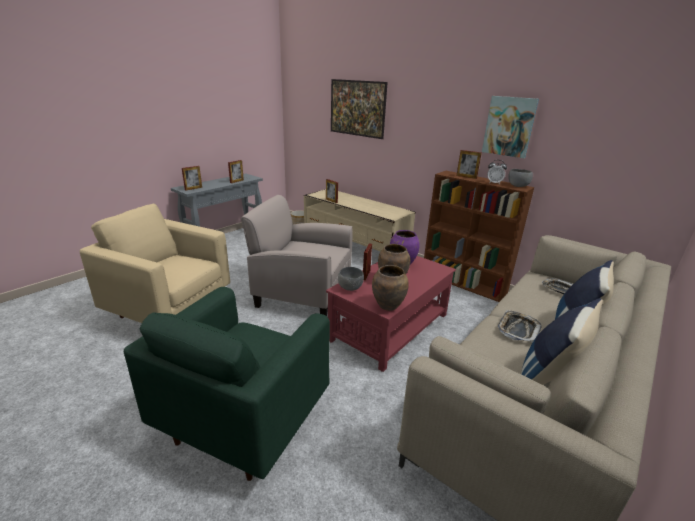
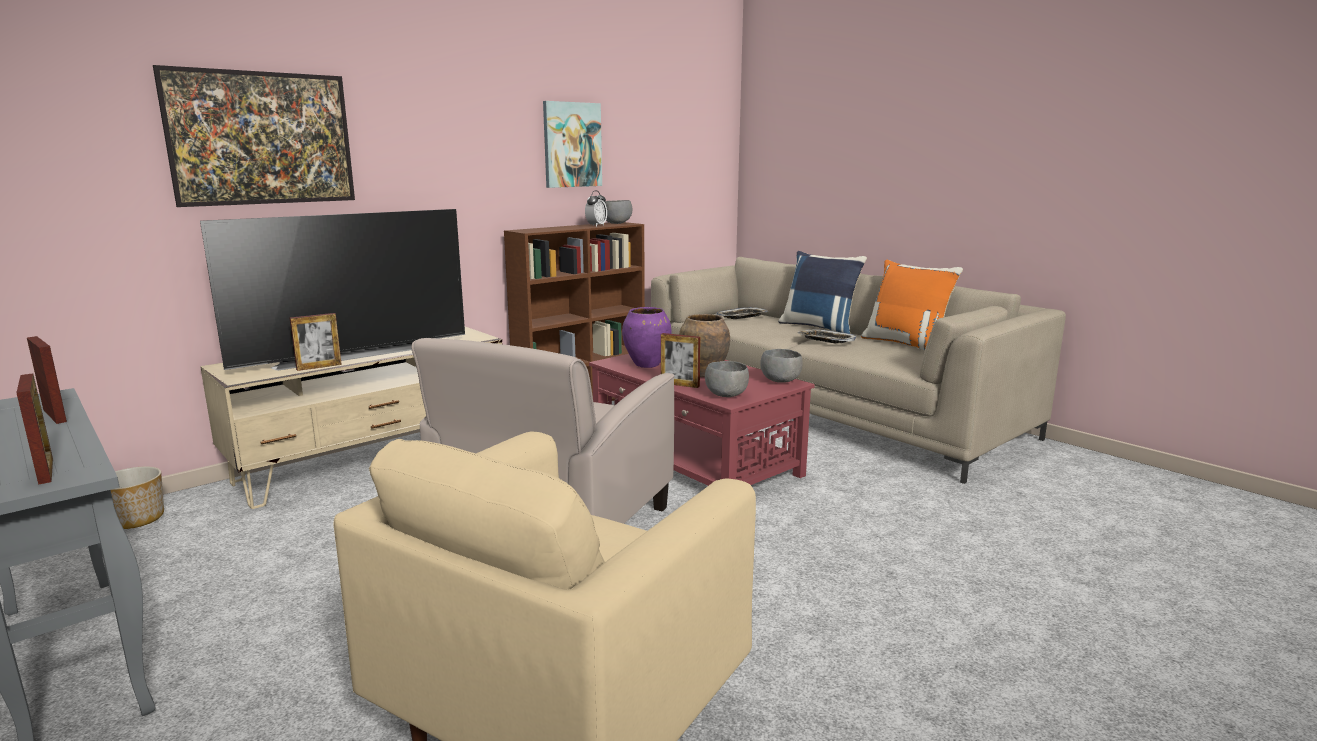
camera: 80 degrees left, 10 degrees down
(244, 421) = (941, 580): green armchair -> none
(352, 202) = (352, 354): none -> television
(388, 306) = (780, 381): brown vase -> grey bowl
(466, 177) = (555, 228): picture frame -> none
(548, 379) = (907, 344): blue pillow -> orange pillow

